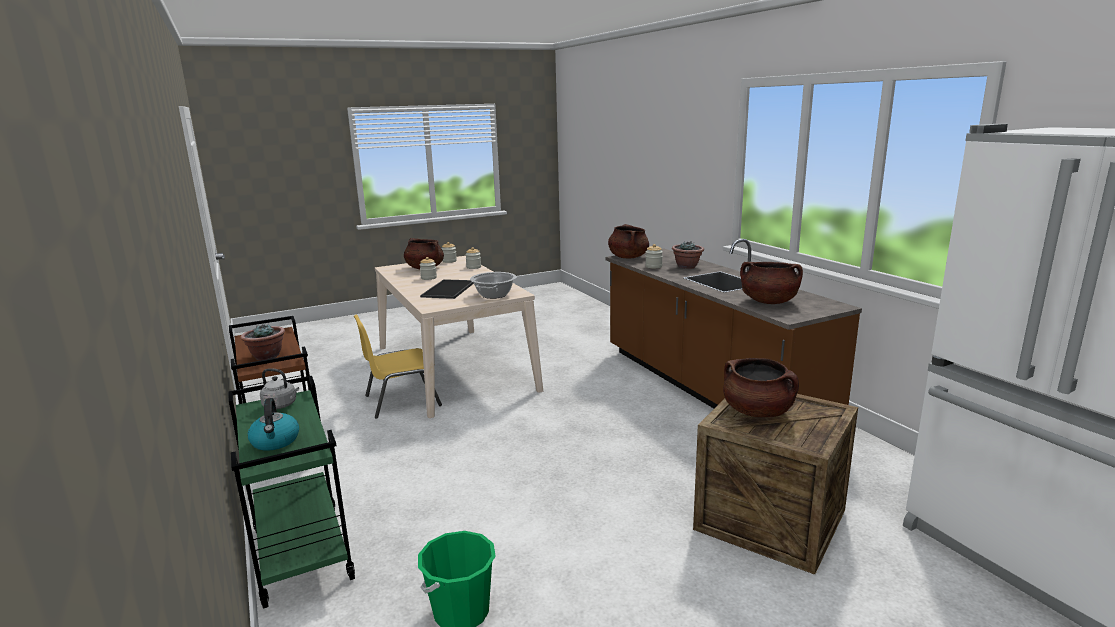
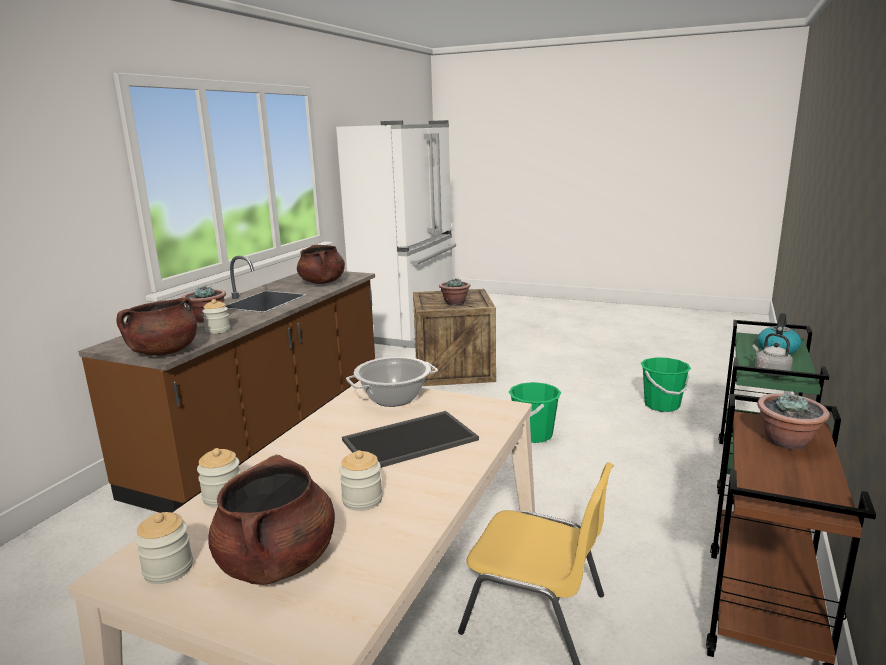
camera: 130 degrees left, 0 degrees up
(538, 484) = (533, 435): none -> green bucket
(757, 412) = (454, 303): brown cooking pot -> potted plant

